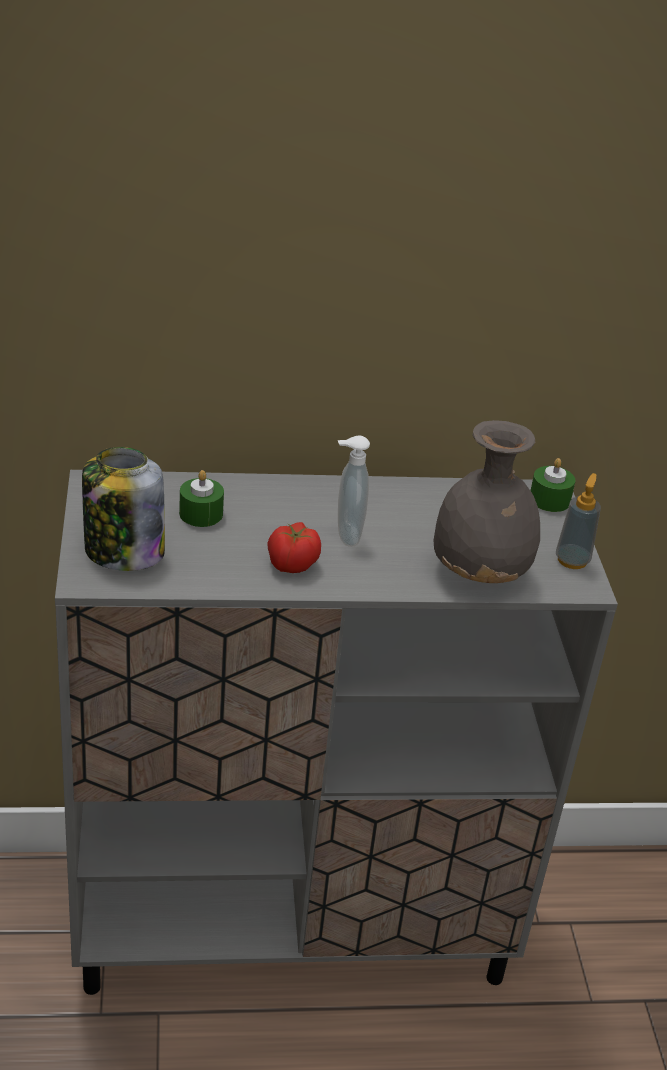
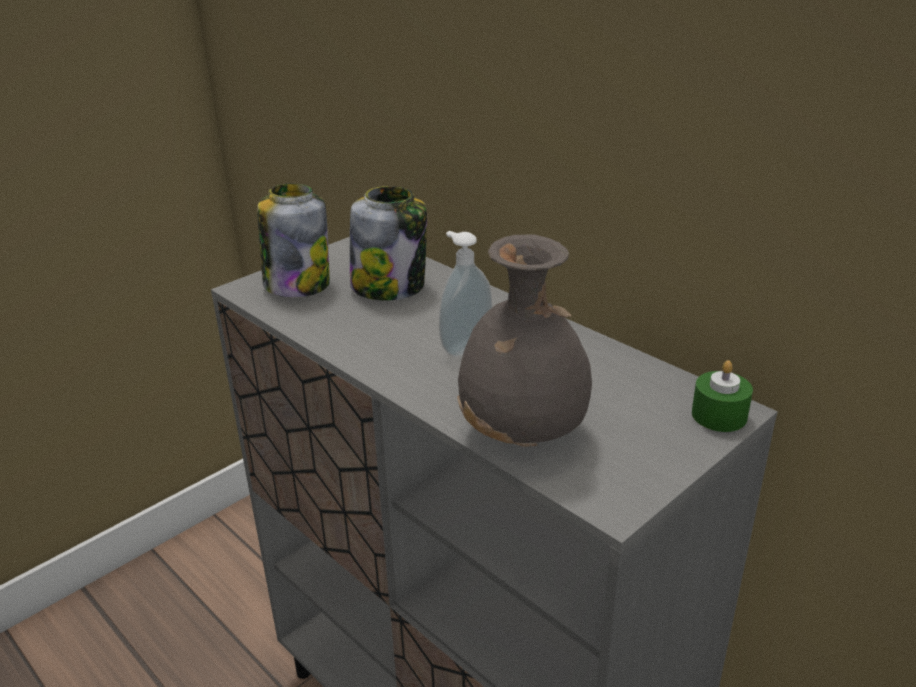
camera: 55 degrees right, 5 degrees down
(201, 514) = (390, 286): green candle -> jar
(292, 565) = (383, 345): tomato -> none
(572, 560) = (643, 475): soap dispenser -> none

